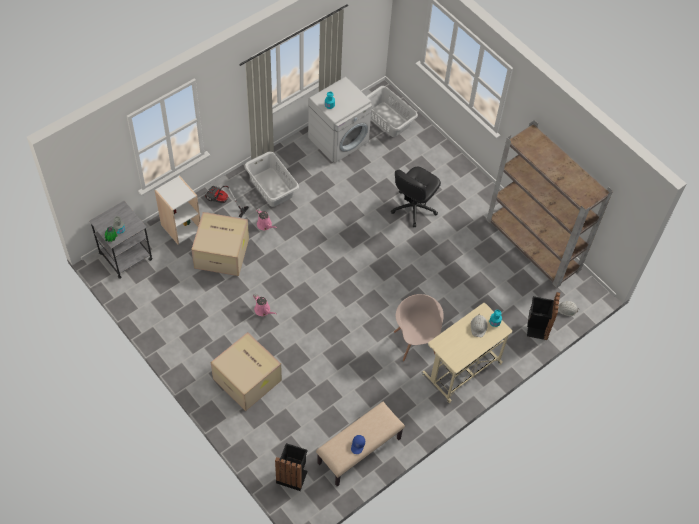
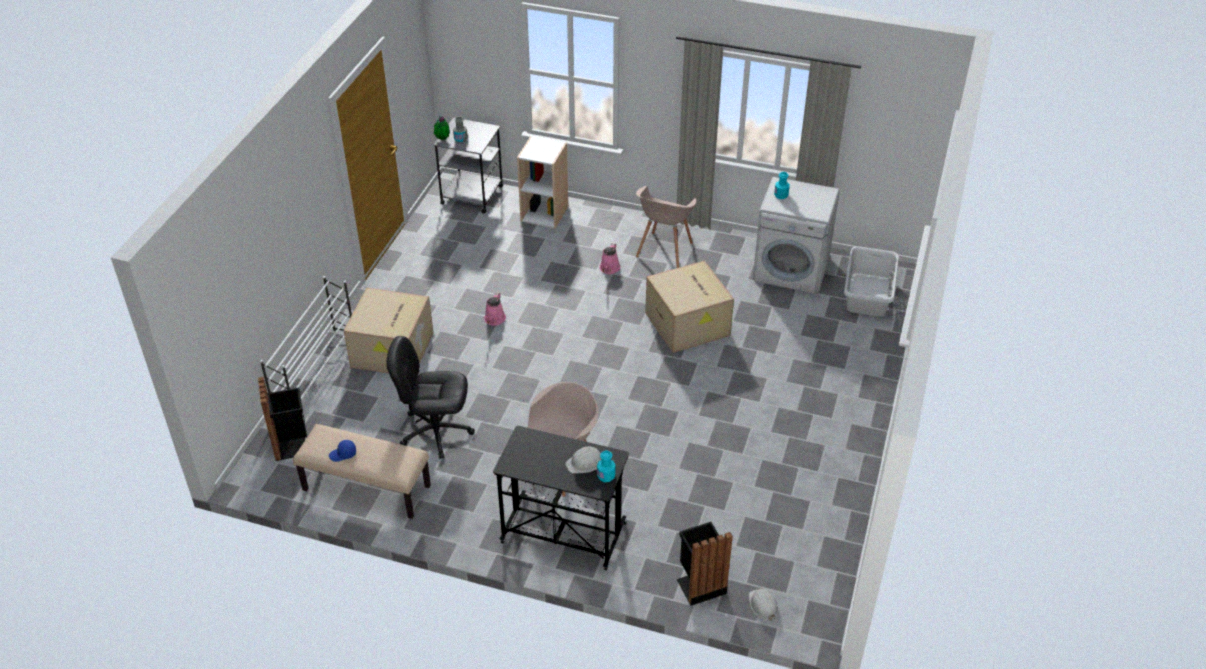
camera: 60 degrees right, 15 degrees down
(222, 202) = (605, 225): vacuum cleaner -> none
(222, 252) = (541, 256): cardboard box -> cardboard box (689, 324)
(237, 433) = (316, 374): none -> white shoe rack
(271, 187) = (664, 250): grey laundry basket -> beige chair
(413, 207) = (764, 375): black office chair -> black office chair (435, 431)
(461, 369) = (563, 533): beige desk -> black desk
(533, 245) = (832, 519): brown bookcase -> none

